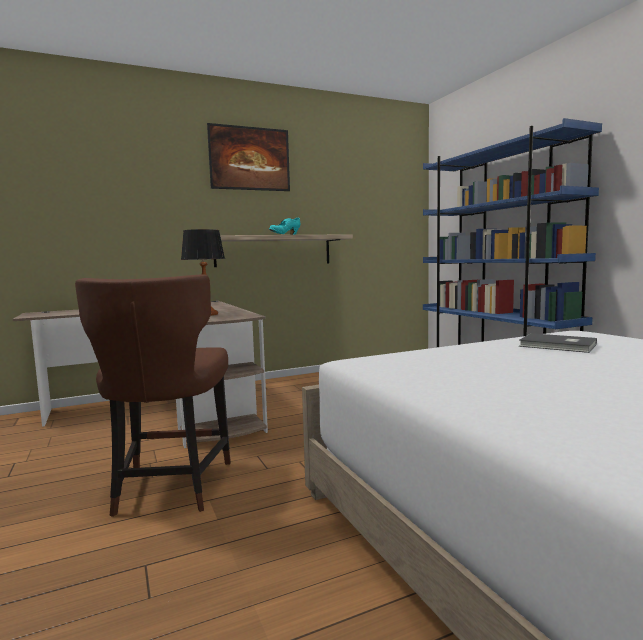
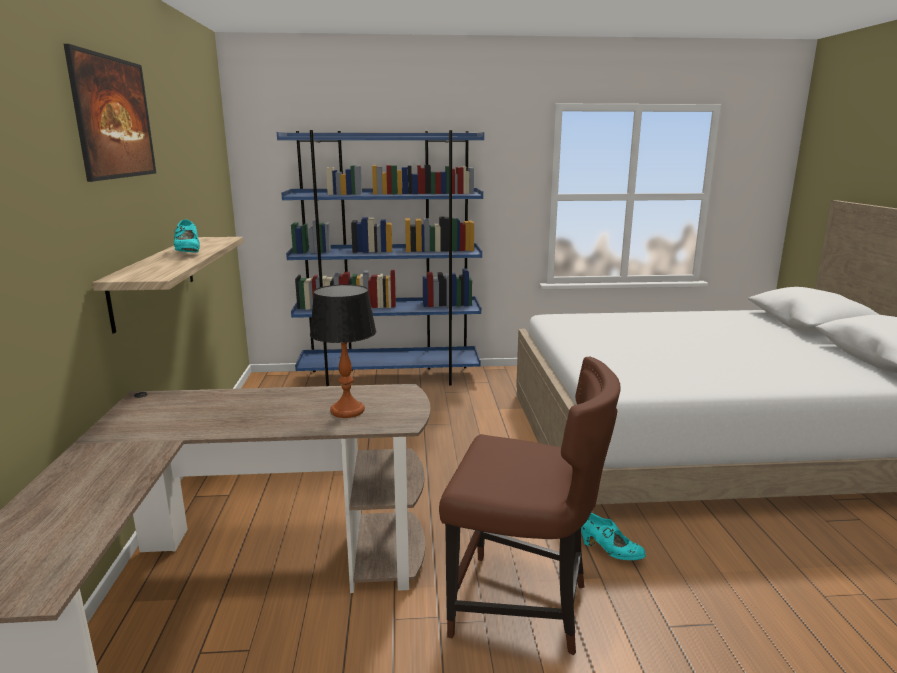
camera: 70 degrees left, 10 degrees up
(263, 520) = (609, 551): none -> turquoise shoe
(558, 346) = (598, 333): grey book -> none

